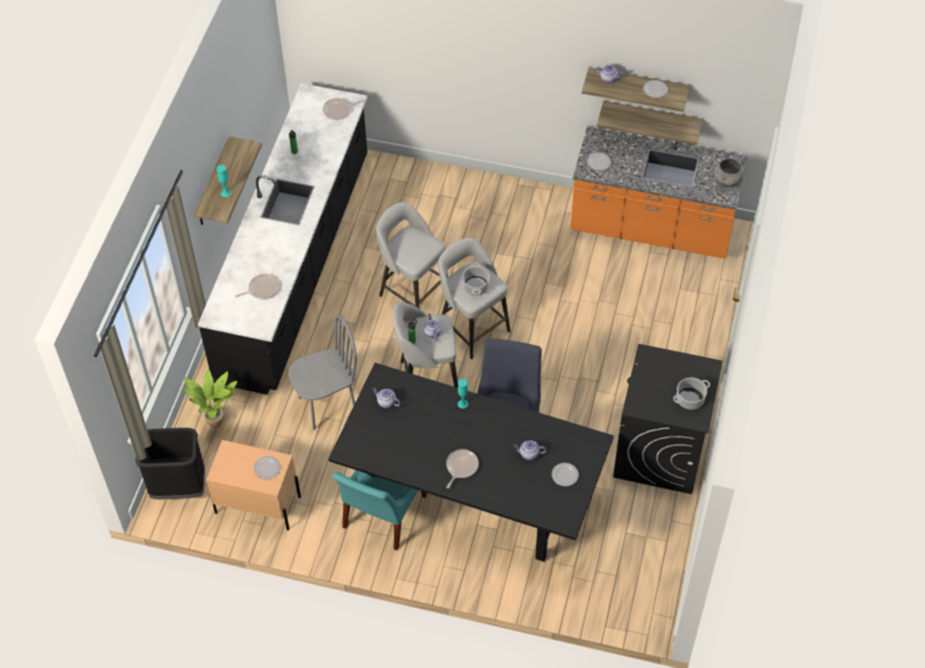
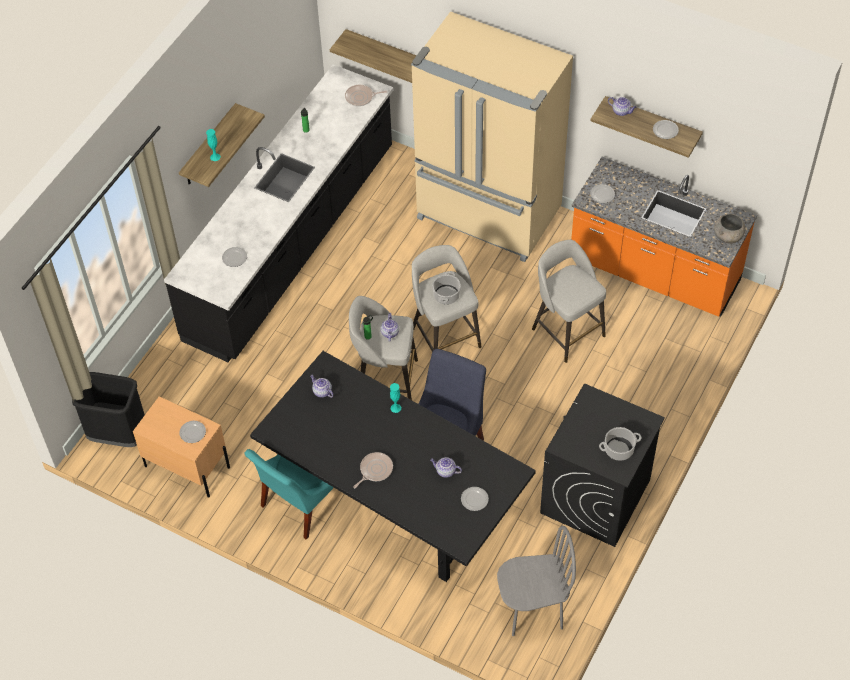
camera: 15 degrees right, 0 degrees up
(217, 422) = (173, 379): potted plant -> none
(262, 289) = (234, 258): frying pan -> plate
(328, 406) = (282, 385): grey chair -> grey chair (532, 611)
(413, 291) = (397, 289): grey stool -> grey stool (567, 331)
(478, 204) = (488, 215): none -> beige fridge
(651, 119) = (664, 160): shelf -> shelf (388, 54)

